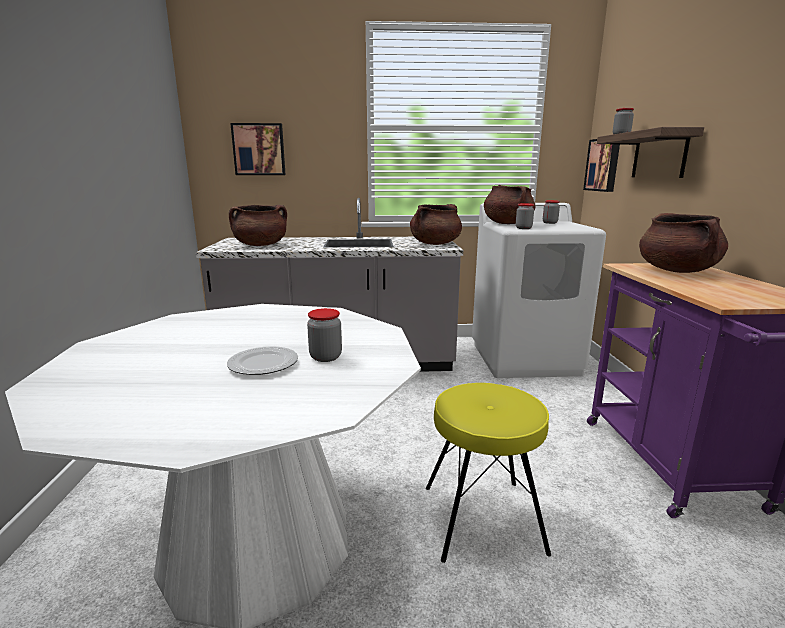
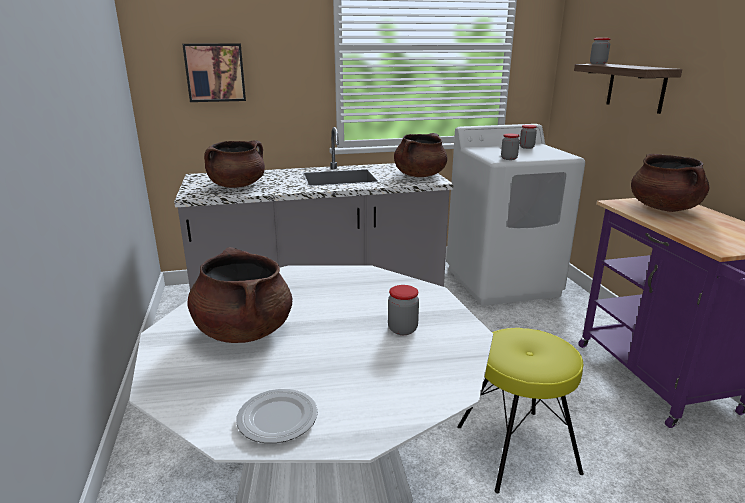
camera: 10 degrees left, 5 degrees up
(264, 364) = (352, 343): plate -> plate (278, 418)
(507, 223) = (487, 150): brown cooking pot -> brown cooking pot (244, 331)
(603, 165) = (574, 86): picture -> none

